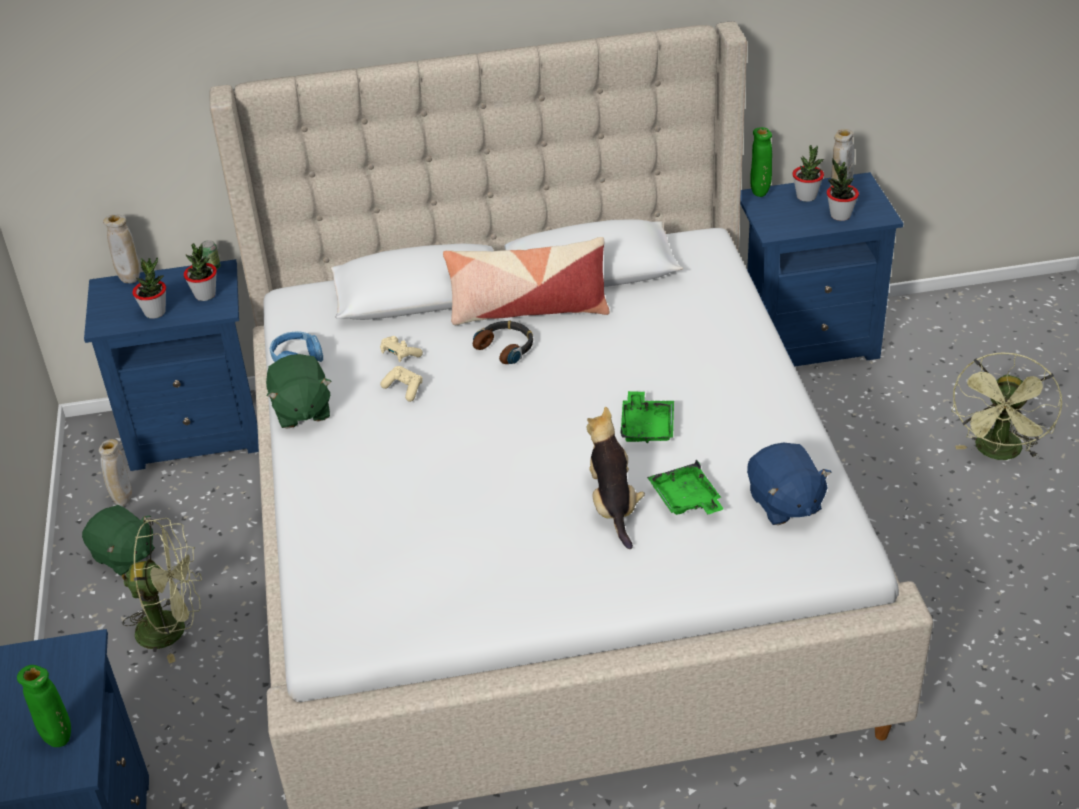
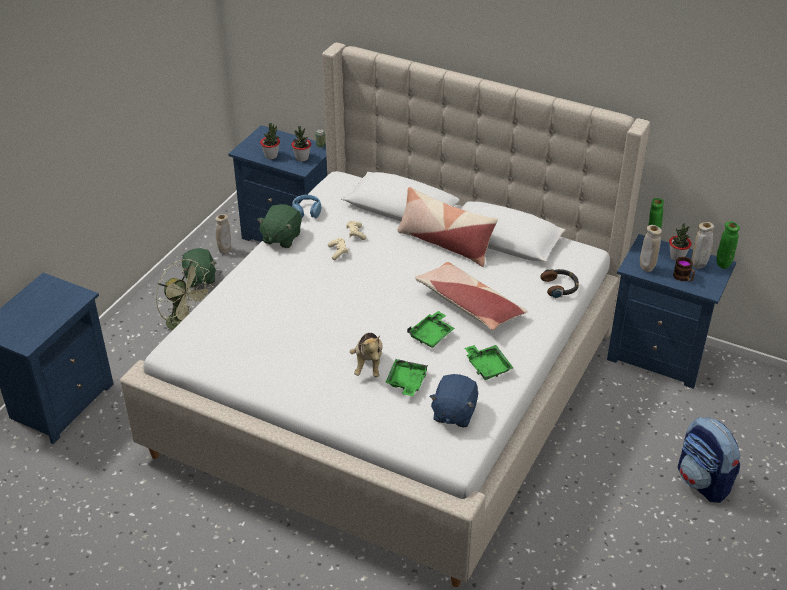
camera: 35 degrees right, 0 degrees up
(59, 739) = (33, 329): green vase -> green vase (723, 266)
(131, 280) = (278, 134): beige vase -> beige vase (646, 269)
(506, 347) = (411, 257): headphones -> headphones (560, 286)
(613, 505) = (368, 364): plush toy -> plush toy turned 150 degrees clockwise
(646, 367) = (468, 304): none -> pillow
(756, 426) = (487, 366): none -> green tray
(840, 215) = (683, 278): potted plant -> mug
(999, 453) = (703, 482): green fan -> backpack

